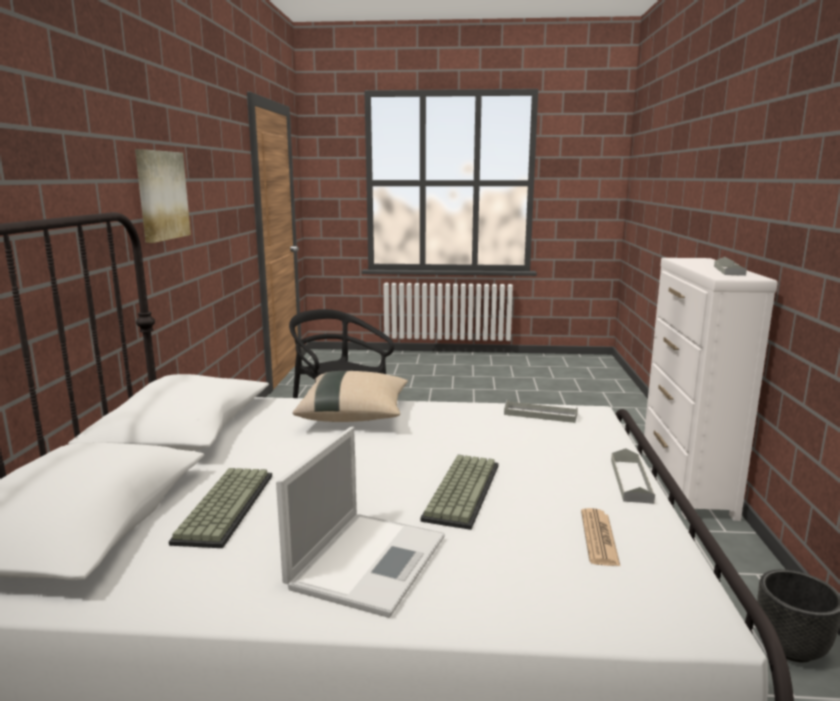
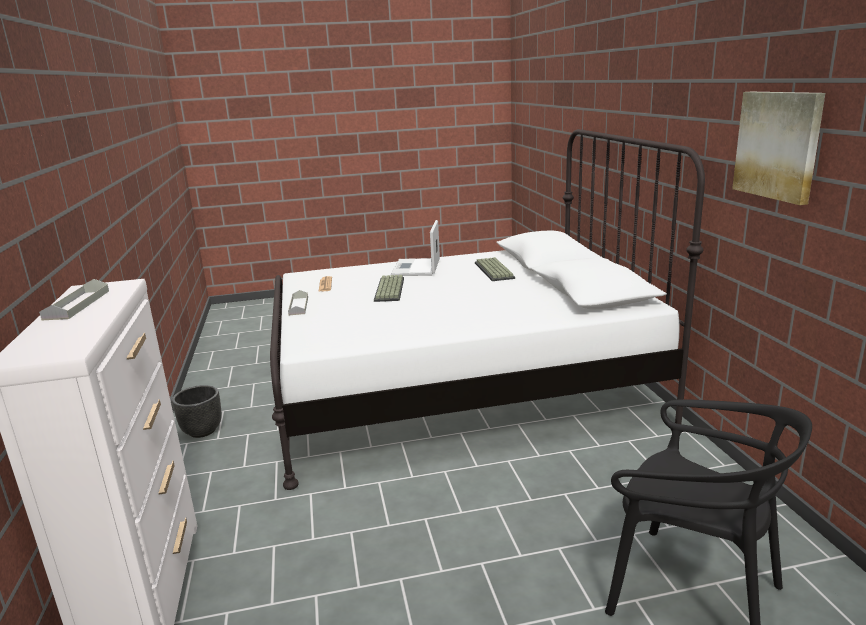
camera: 165 degrees right, 5 degrees up
(354, 416) = (490, 315): beige pillow -> none
(540, 415) = (346, 338): grey tray -> none

